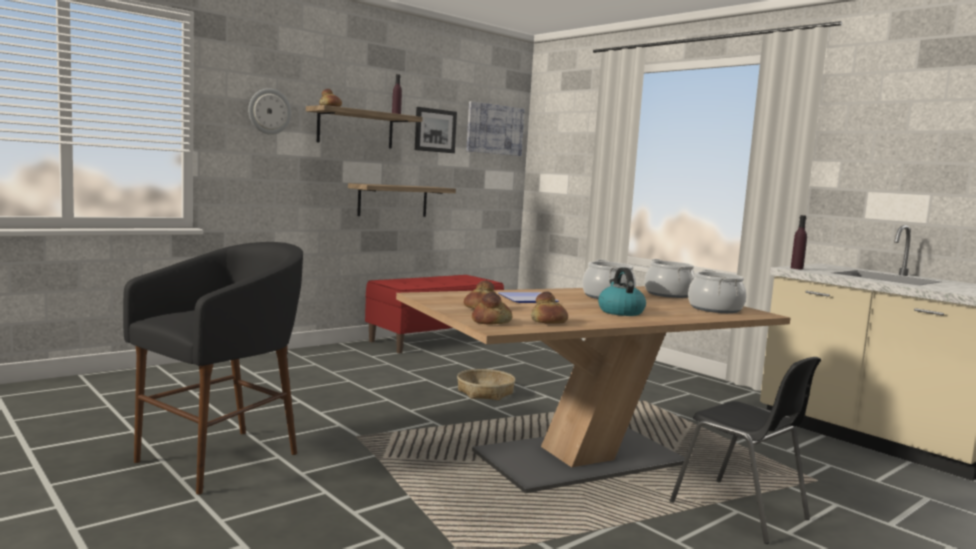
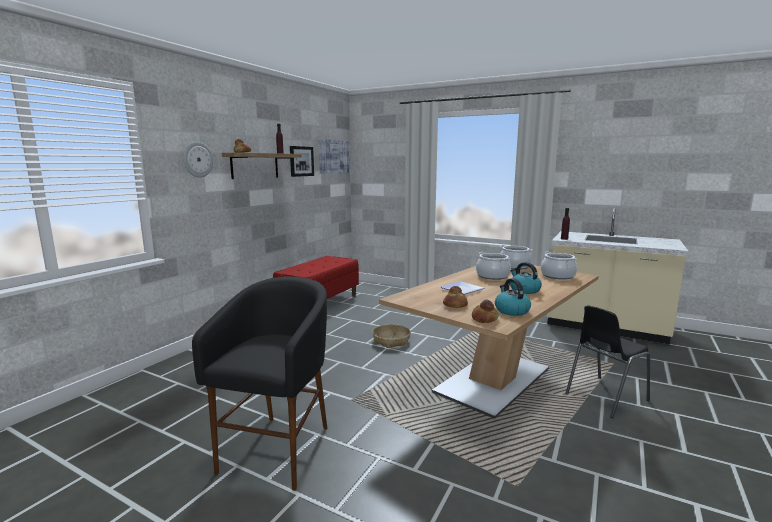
camera: 20 degrees left, 5 degrees up
(393, 200) = (282, 214): shelf -> none
(548, 322) = (511, 310): bread -> kettle
(740, 512) = (605, 397): black chair -> black chair turned 120 degrees clockwise

